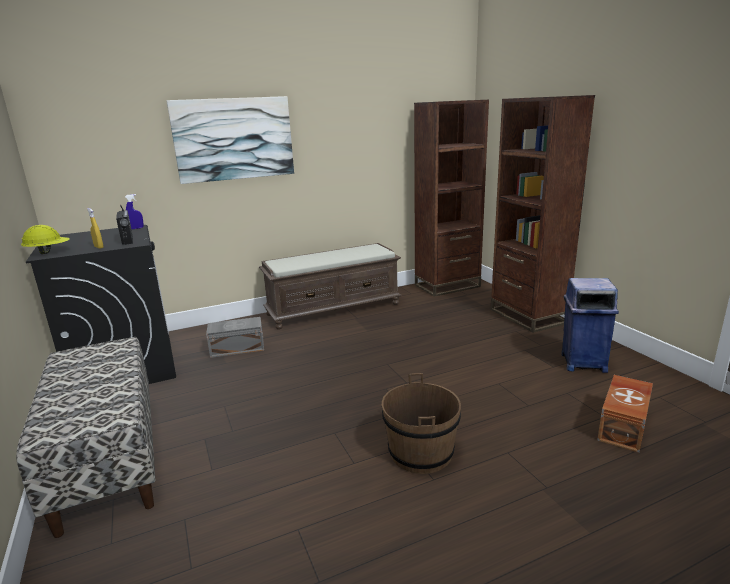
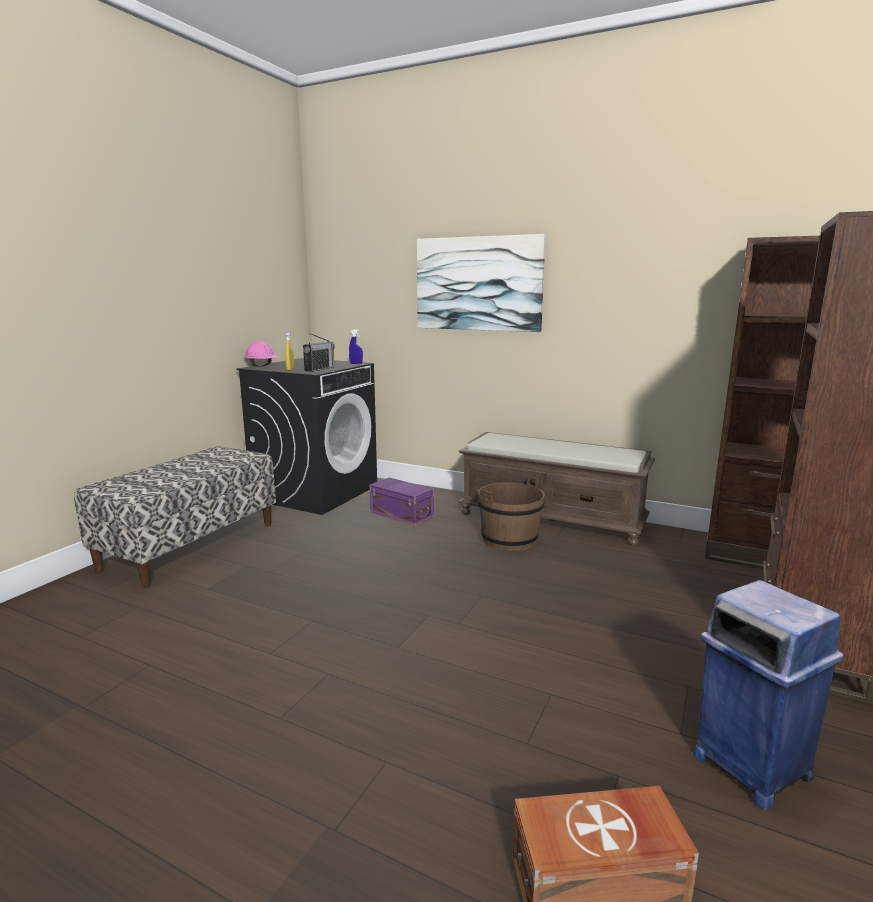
camera: 50 degrees right, 5 degrees down
(48, 252) = (262, 366): yellow hard hat -> pink hard hat
(236, 348) = (401, 513): grey storage box -> purple storage box
(420, 452) = (324, 689): brown bucket -> brown bucket (509, 539)

